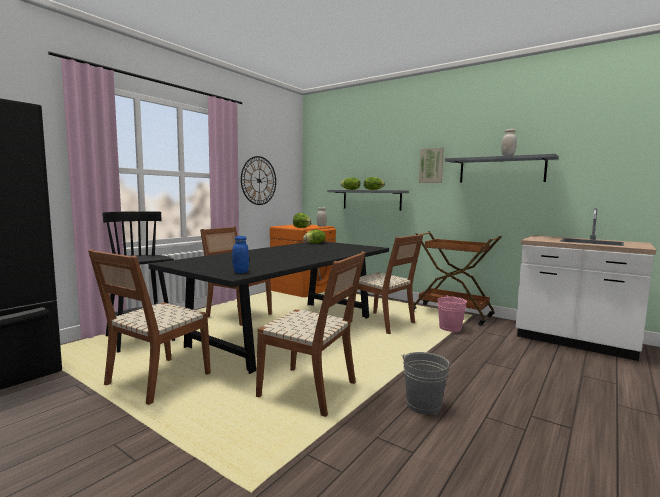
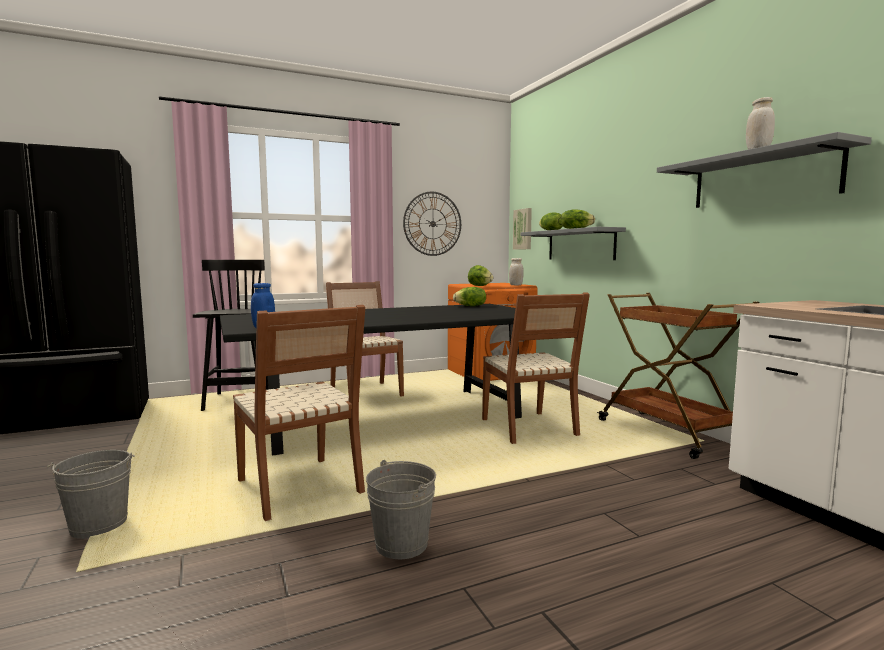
camera: 30 degrees right, 0 degrees up
(155, 381) = (185, 443): chair -> none
(201, 459) = (98, 525): none -> grey bucket
(431, 165) = (656, 183): picture -> picture (523, 229)
(450, 328) = (627, 453): pink bucket -> none

